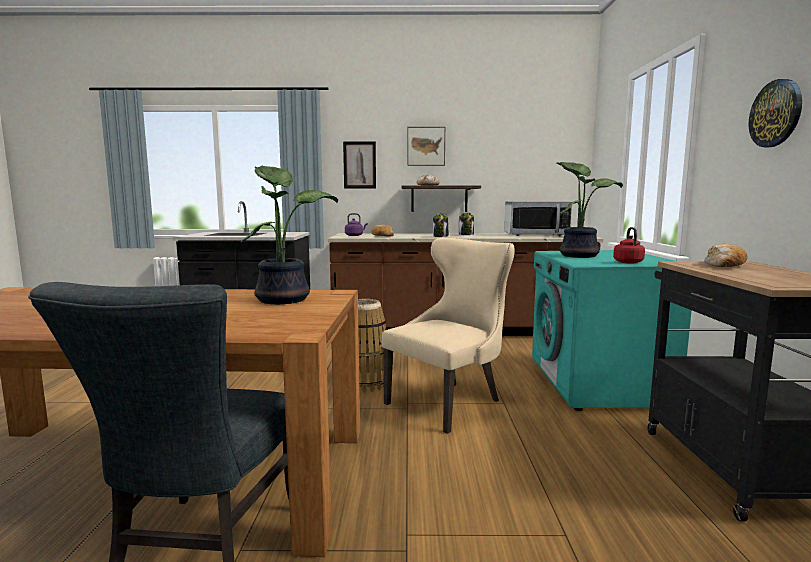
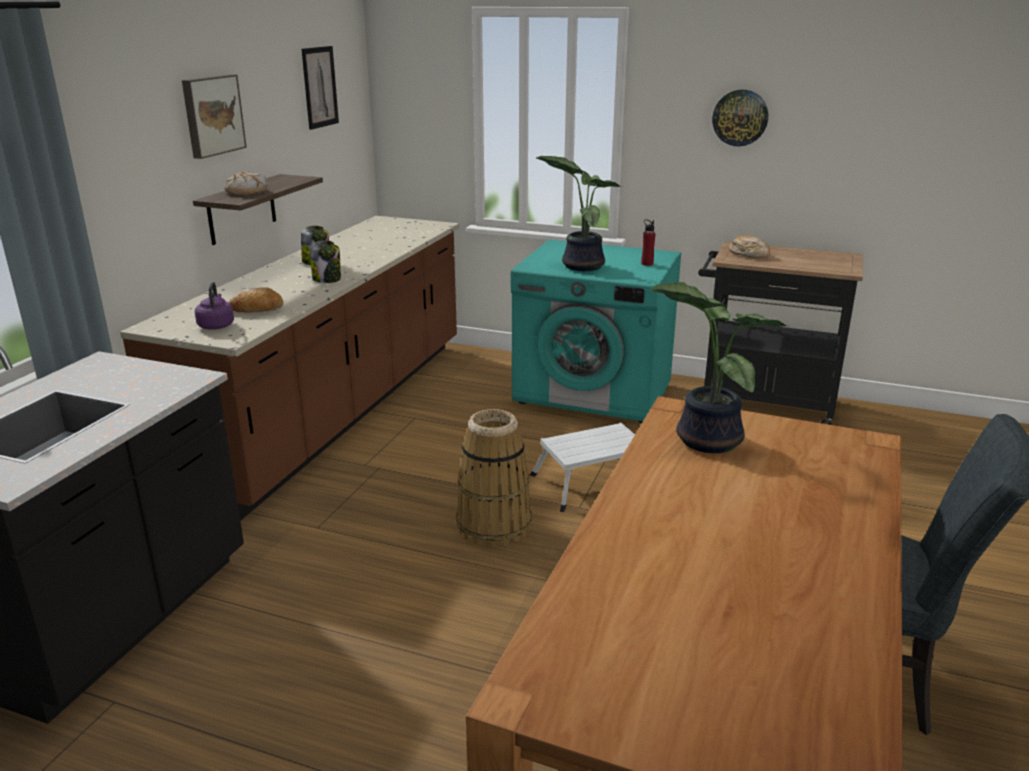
camera: 70 degrees left, 15 degrees up
(359, 165) = (122, 174): picture -> picture (320, 87)
(449, 402) = (593, 481): beige chair -> white step ladder
(536, 235) = (380, 236): microwave -> none
(627, 262) = (647, 264): red kettle -> red bottle

